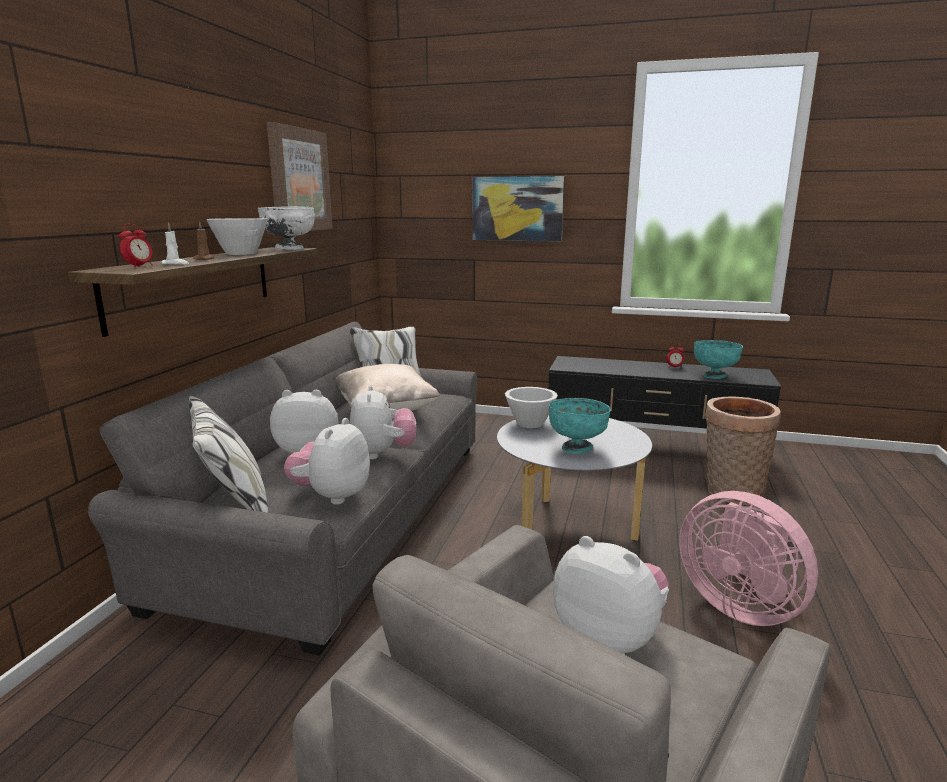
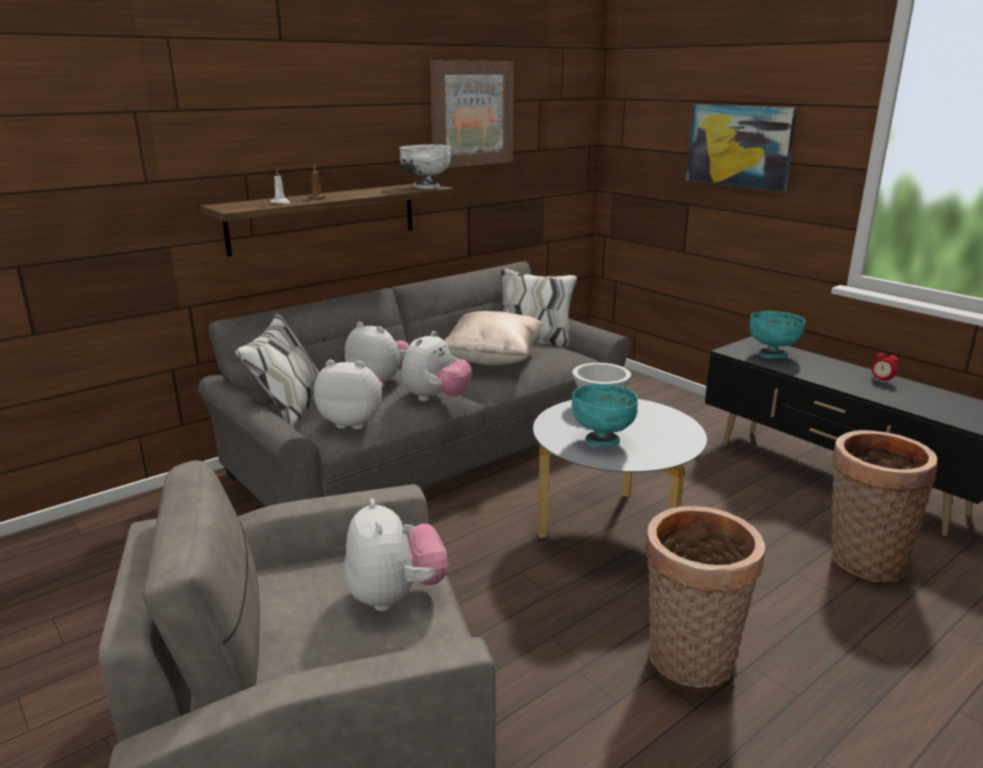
camera: 35 degrees right, 5 degrees up
(139, 266) = (251, 204): alarm clock -> none
(240, 253) = (367, 191): white bowl -> none
(332, 496) = (353, 422): plush toy -> plush toy turned 45 degrees clockwise
(714, 376) = (916, 404): turquoise bowl -> turquoise bowl (772, 355)
(739, 605) = (689, 662): pink fan -> basket

